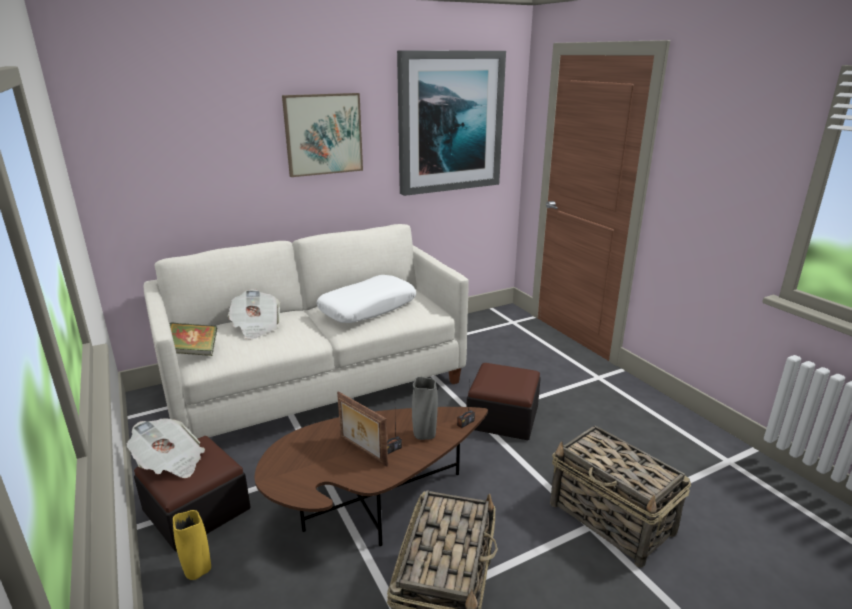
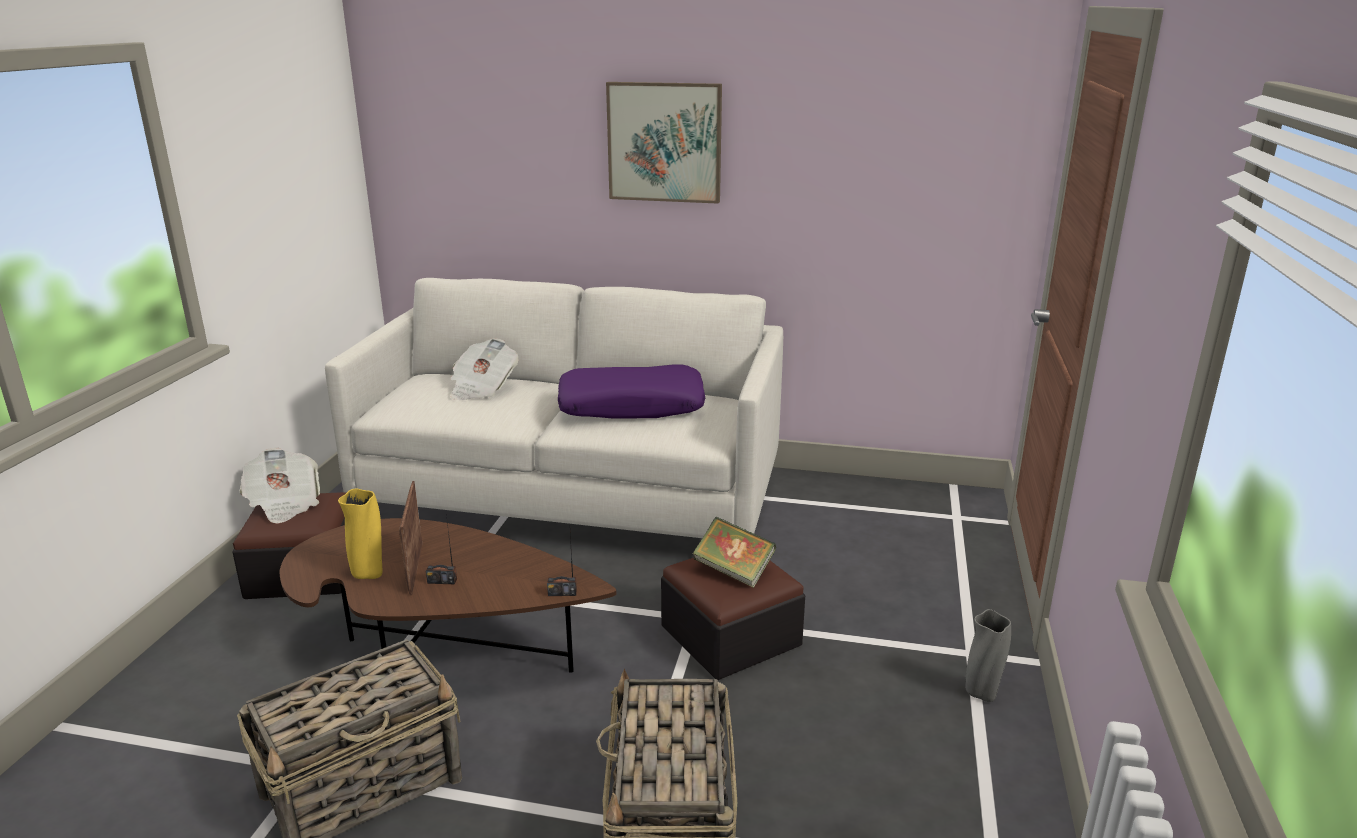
camera: 40 degrees right, 0 degrees up
(193, 352) = (390, 395): book -> book (733, 571)
(198, 572) = (234, 625): yellow vase -> yellow vase (368, 574)
(368, 308) = (632, 406): white pillow -> purple pillow
(424, 435) = (496, 584): grey vase -> grey vase (981, 693)
(449, 122) = (886, 142): picture -> none

